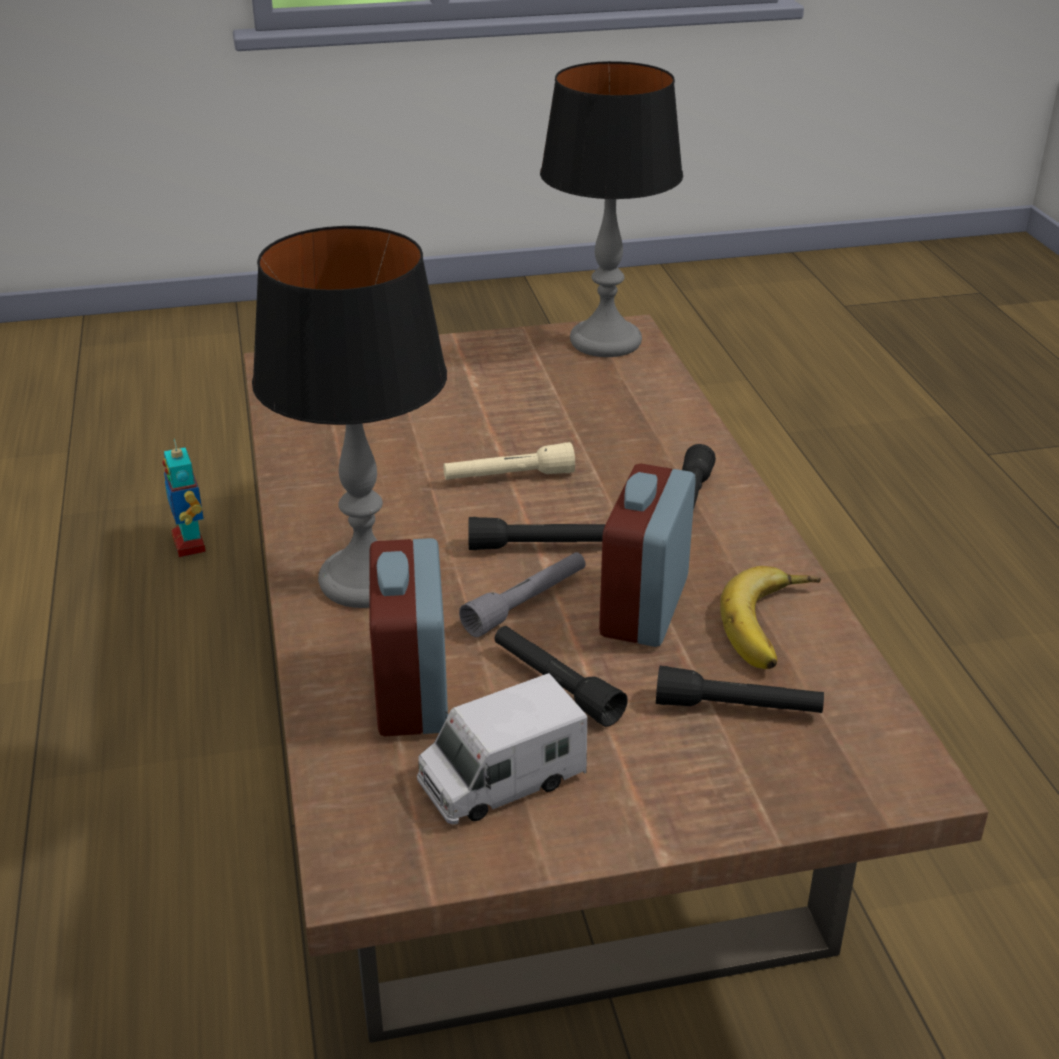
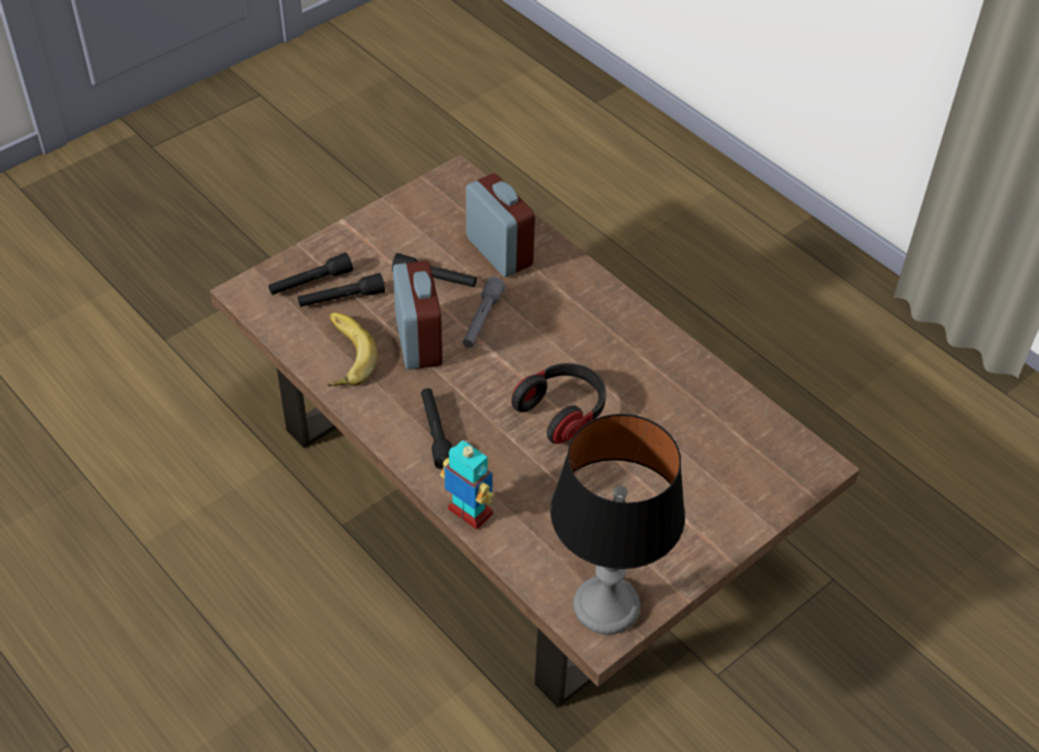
camera: 150 degrees right, 15 degrees up
(190, 544) = (877, 552): toy robot -> toy robot (469, 513)
(366, 580) = (577, 303): table lamp -> none
(501, 780) = (428, 227): toy truck -> none
(508, 477) = (562, 411): beige flashlight -> headphones
(538, 547) = (503, 361): black flashlight -> black flashlight (310, 282)

